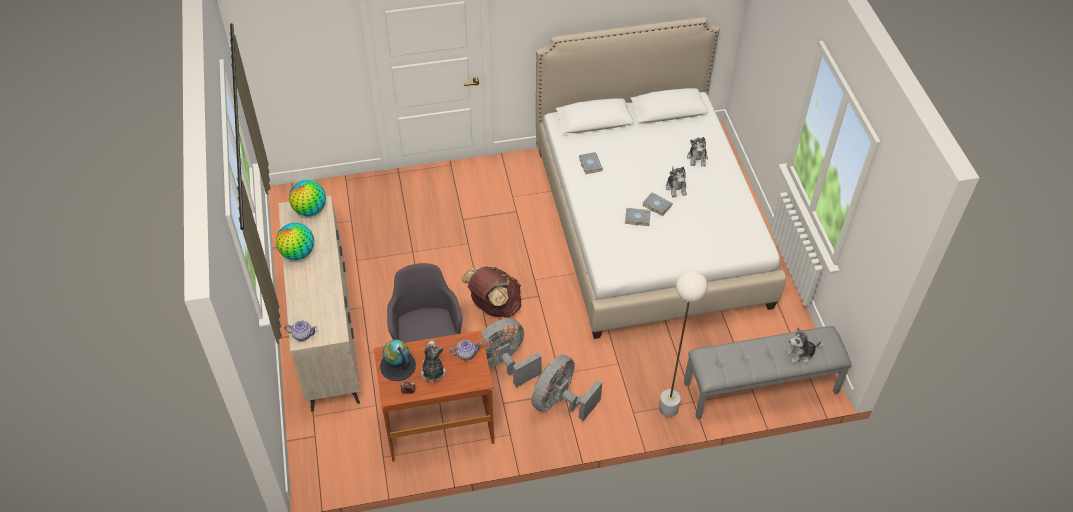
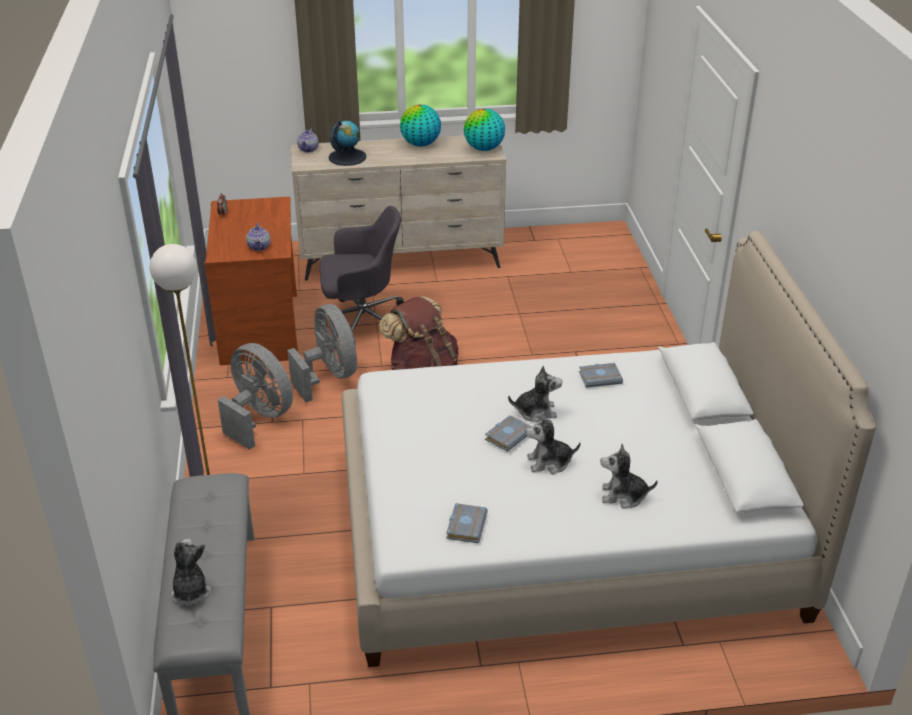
camera: 95 degrees right, 15 degrees down
(397, 366) = (259, 208): globe -> globe (347, 157)
(433, 371) = (243, 227): plush toy -> plush toy (535, 411)
(636, 219) = (480, 412): grey book -> grey book (465, 525)

